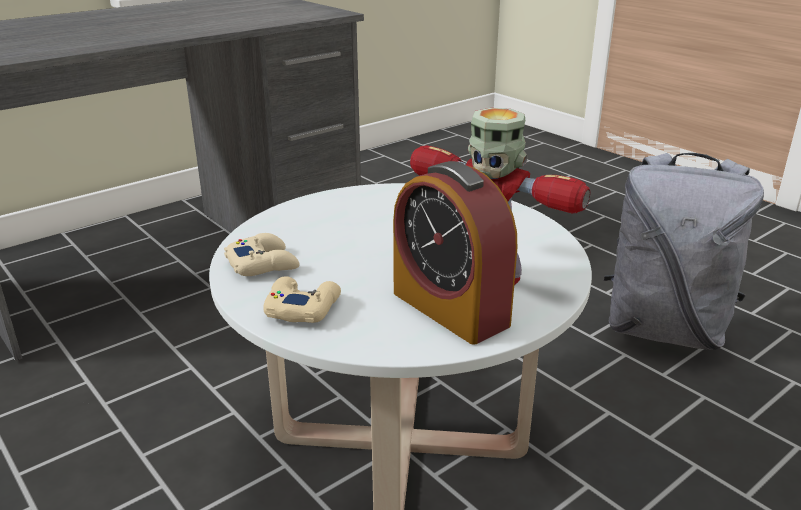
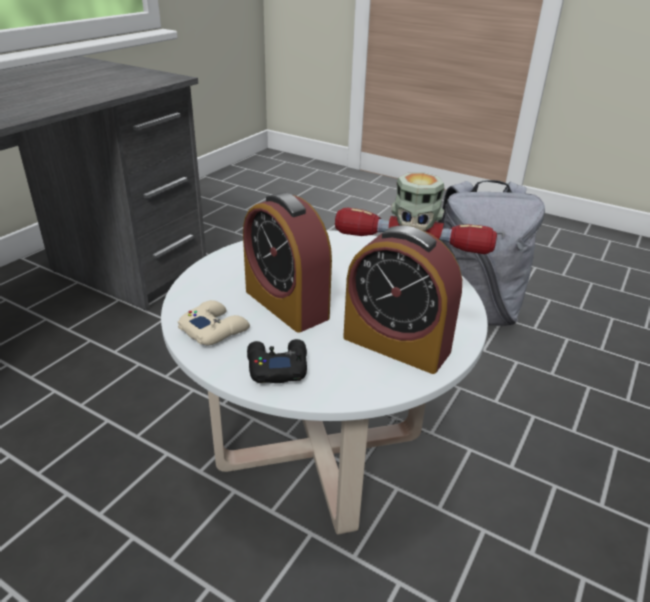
camera: 20 degrees left, 5 degrees up
(302, 307) = (277, 366): beige game controller -> black game controller
(354, 251) = (286, 304): none -> alarm clock

